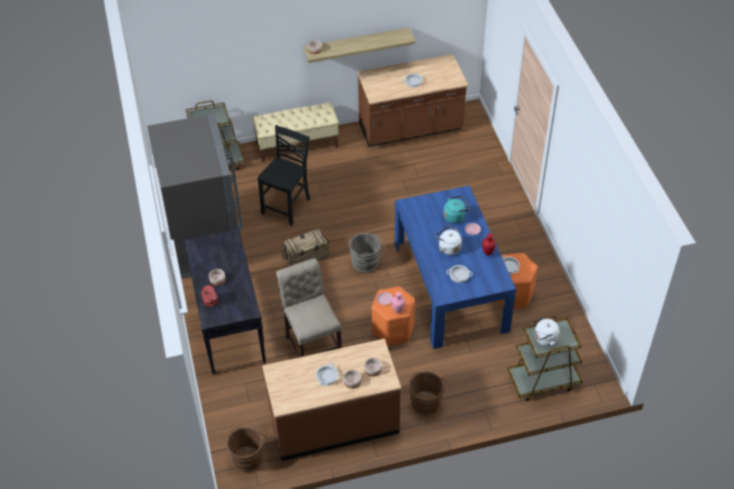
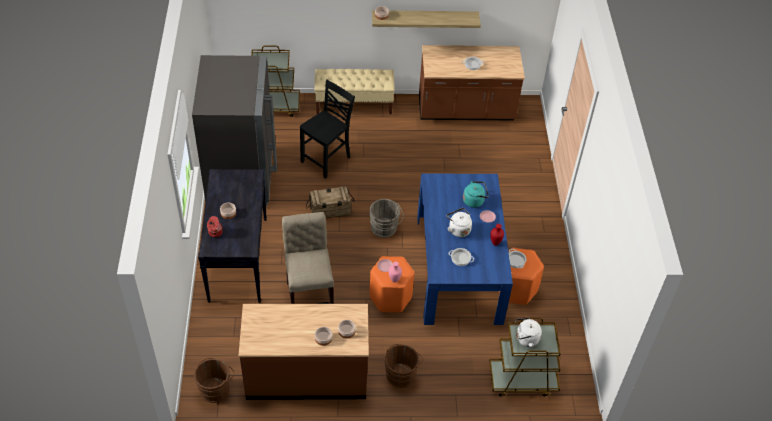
camera: 10 degrees right, 0 degrees up
(327, 377) = (300, 328): cooking pot -> none

